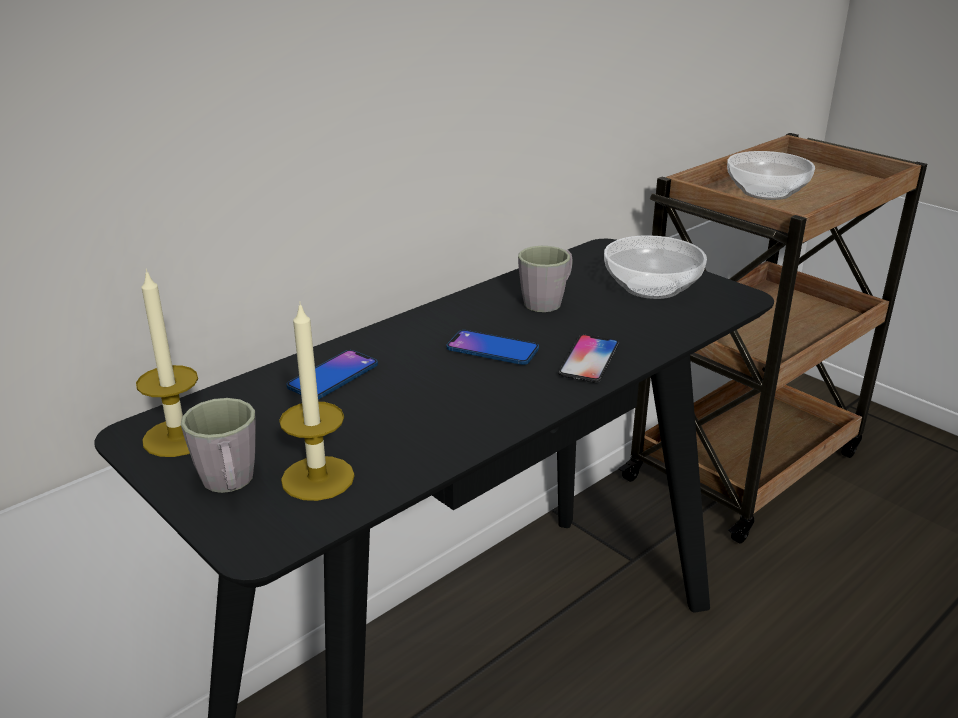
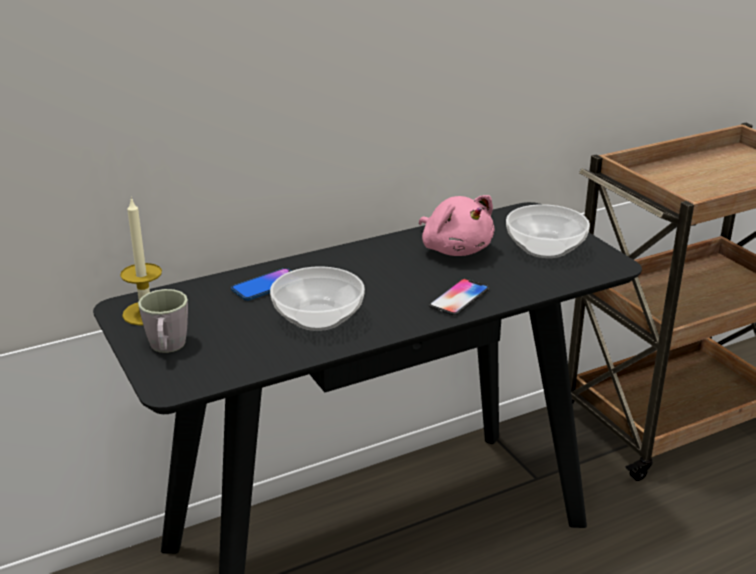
camera: 15 degrees right, 0 degrees up
(318, 478) = (225, 352): candle -> none
(492, 349) = (391, 281): phone -> none
(548, 301) = (455, 249): grey mug -> pink plush toy
(766, 193) = (691, 177): bowl -> bowl (317, 318)

